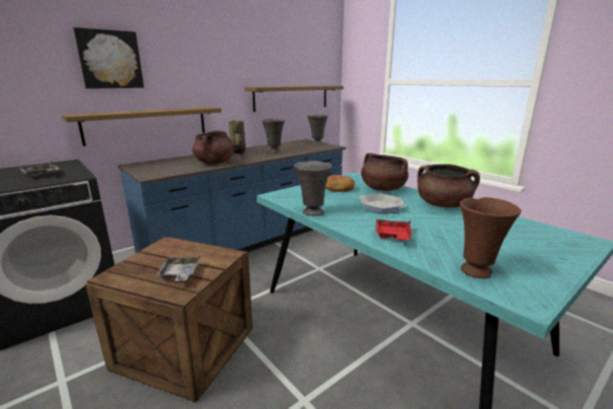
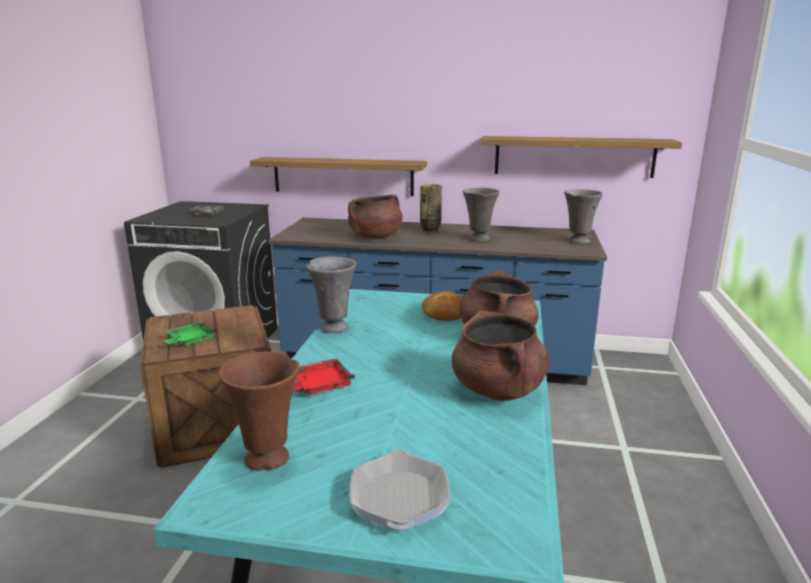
camera: 50 degrees right, 0 degrees up
(110, 59) = (311, 100): picture -> none
(180, 275) = (190, 340): grey tray -> green tray
(381, 207) = (415, 354): frying pan -> frying pan (399, 498)

